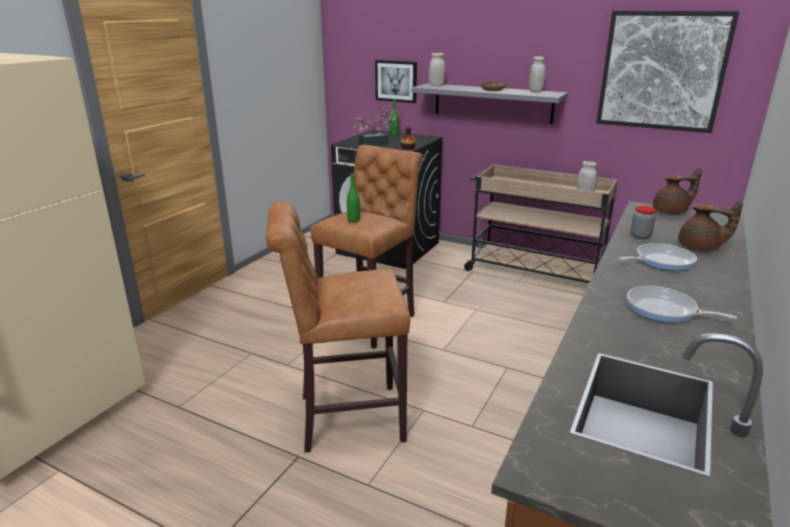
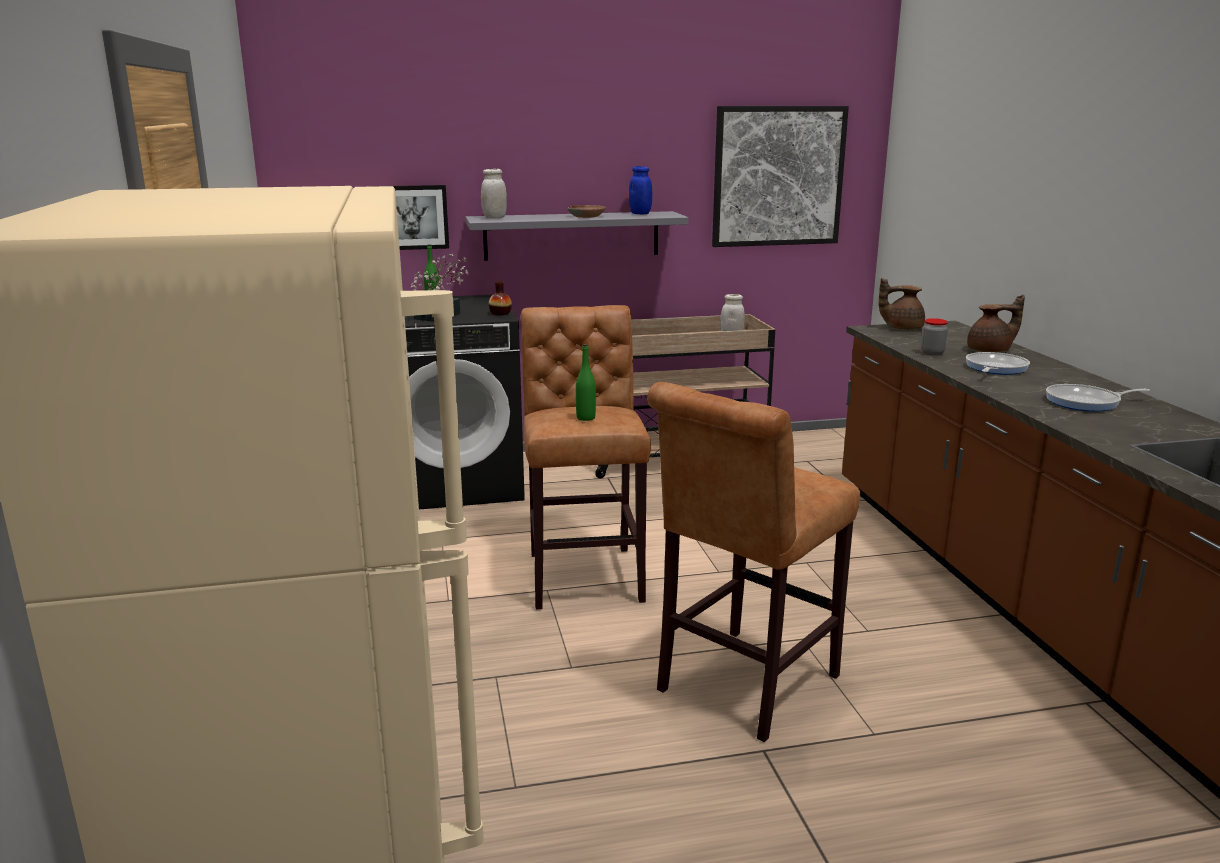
camera: 40 degrees left, 5 degrees down
(535, 91) = (640, 213): white jar -> blue jar
(671, 212) = (901, 328): brown teapot -> brown teapot turned 135 degrees counterclockwise

